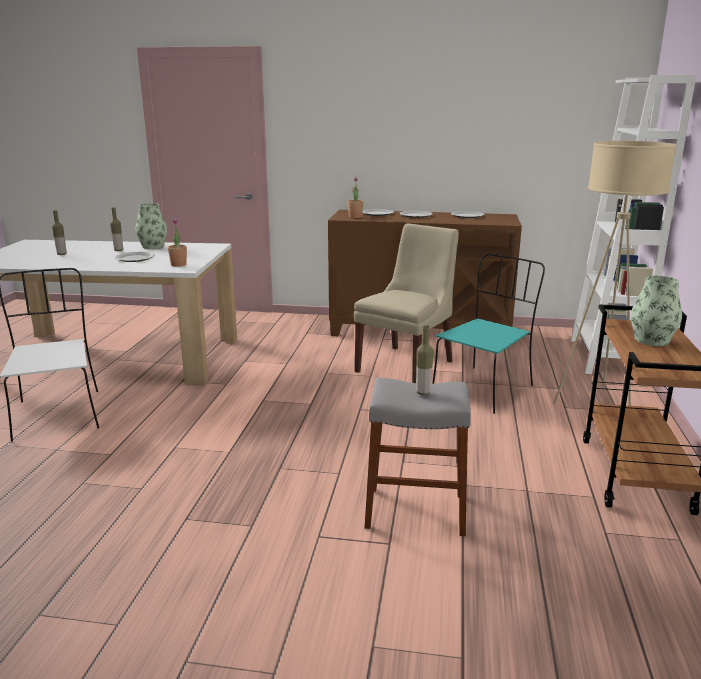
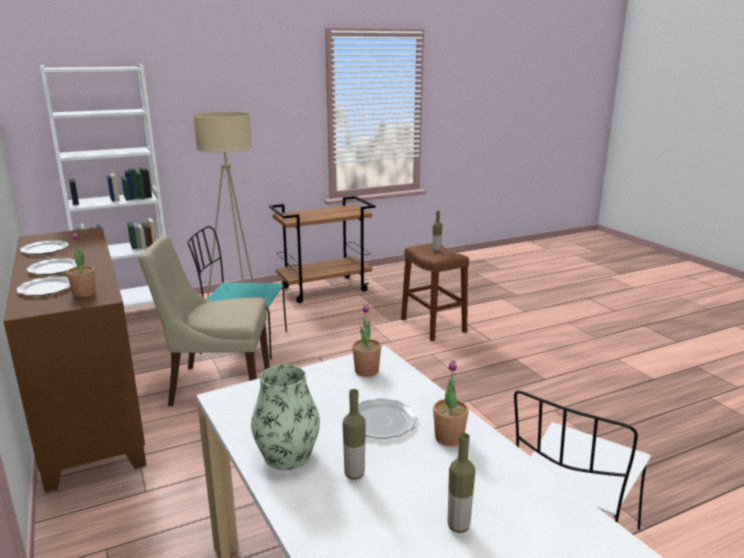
camera: 125 degrees left, 0 degrees up
(96, 263) = (449, 438): none -> potted plant
(415, 510) = (433, 325): grey stool -> brown stool
(651, 340) = (314, 214): vase -> none

